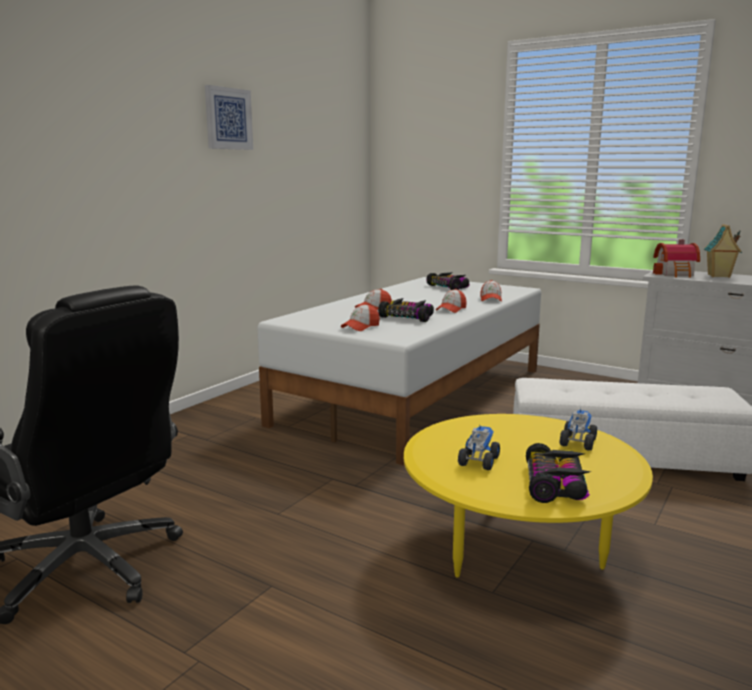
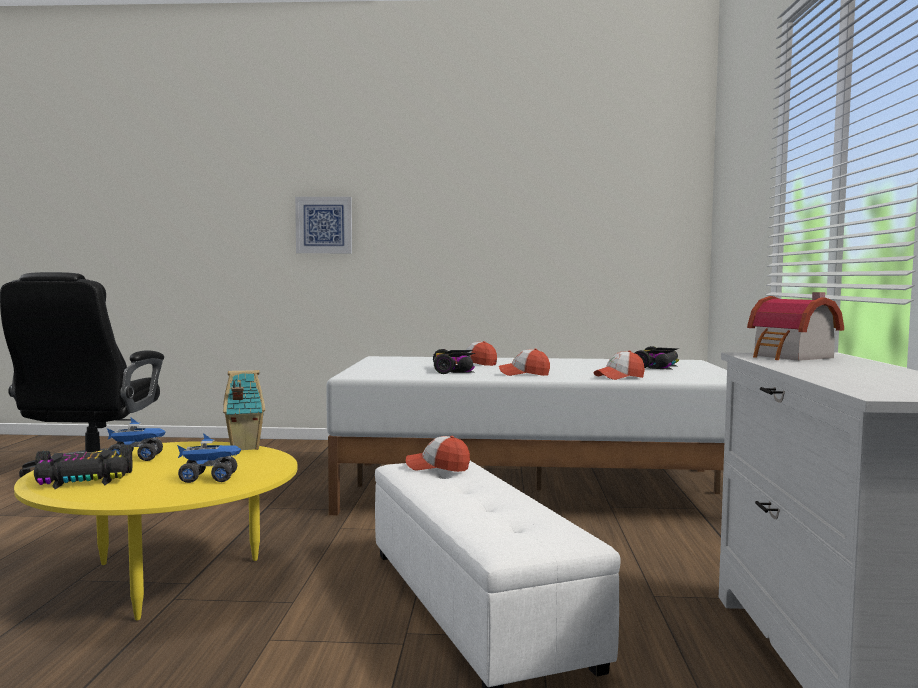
camera: 60 degrees right, 10 degrees down
(228, 118) = (454, 170): picture -> picture (324, 225)
(360, 327) = (386, 367): cap -> cap (438, 467)
(718, 276) = (844, 365): toy house -> toy house (243, 447)

